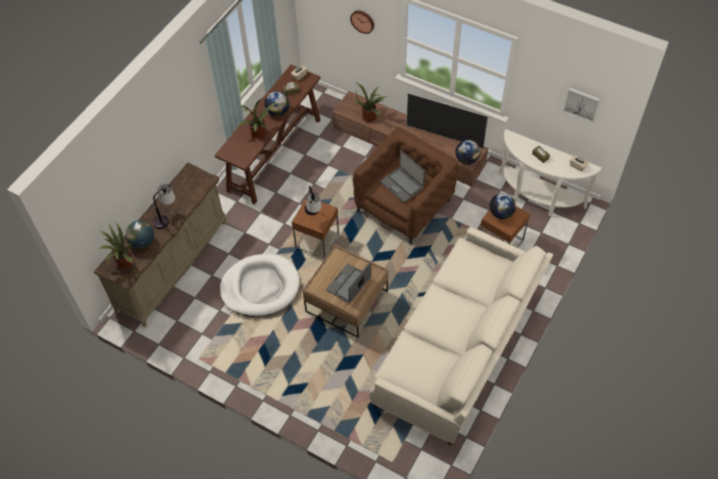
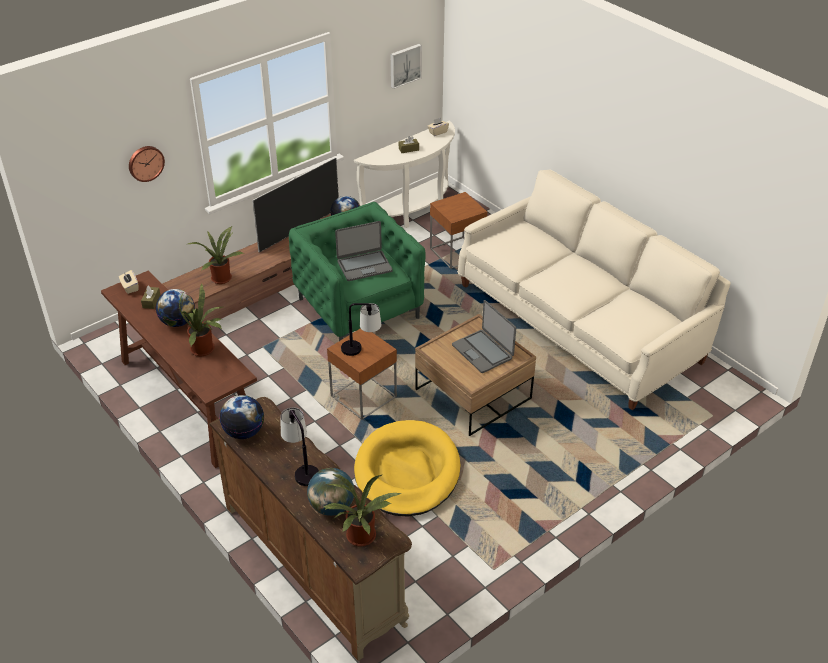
camera: 70 degrees left, 15 degrees down
(260, 287) = (407, 472): white dog bed -> yellow dog bed
(404, 206) = (359, 308): brown armchair -> green armchair
(501, 213) = (453, 209): globe -> globe (244, 432)

